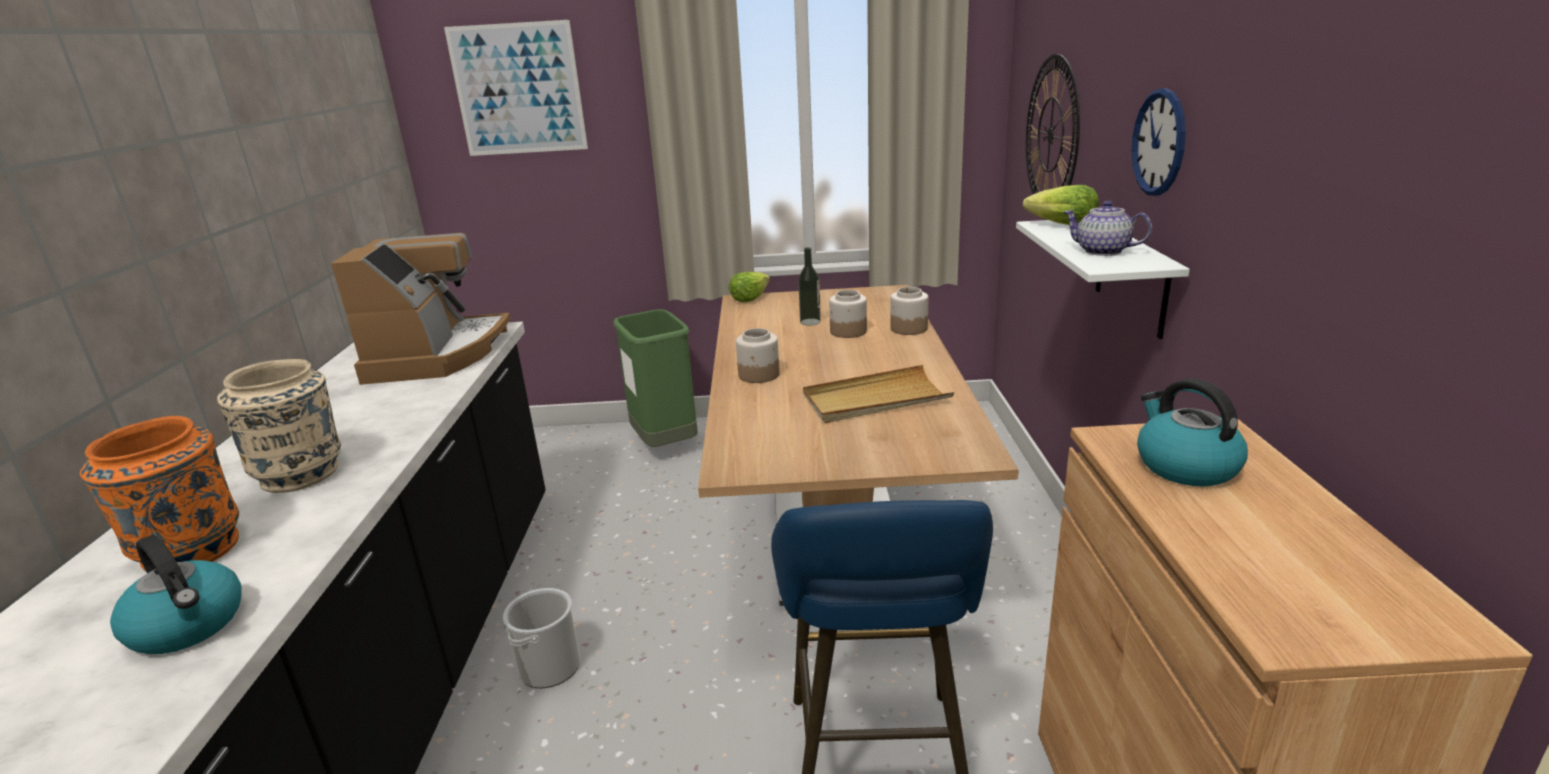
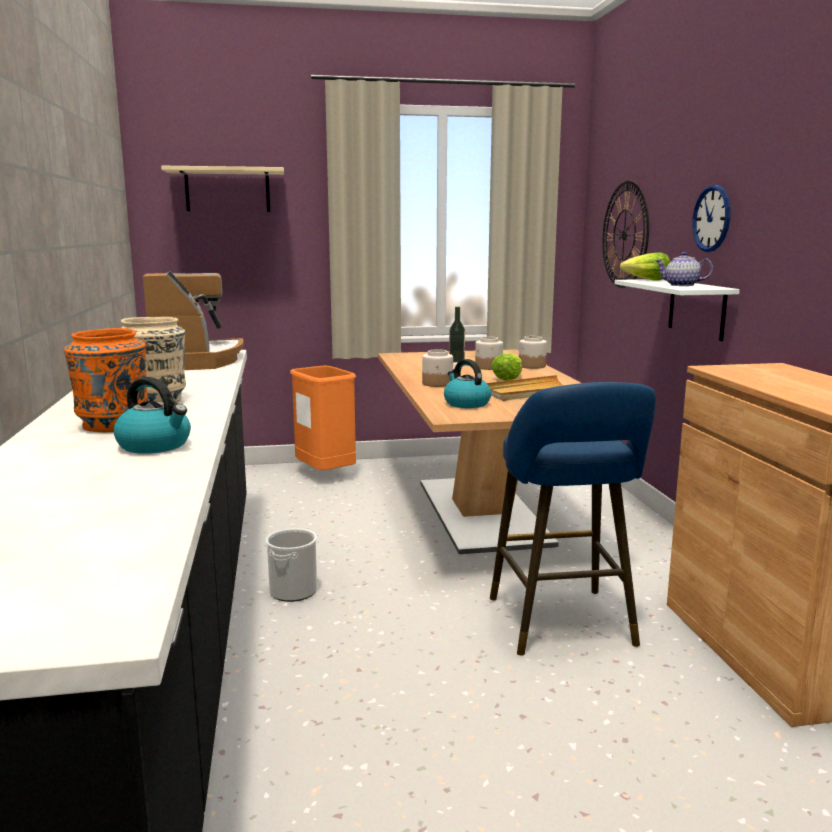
camera: 10 degrees left, 10 degrees down
(518, 89) = (227, 190): picture -> beige shelf
(664, 444) = (325, 475): green trash can -> orange trash can
(749, 298) = (401, 354): lettuce -> lettuce (508, 378)
(1184, 466) = (761, 374): kettle -> kettle (466, 403)

